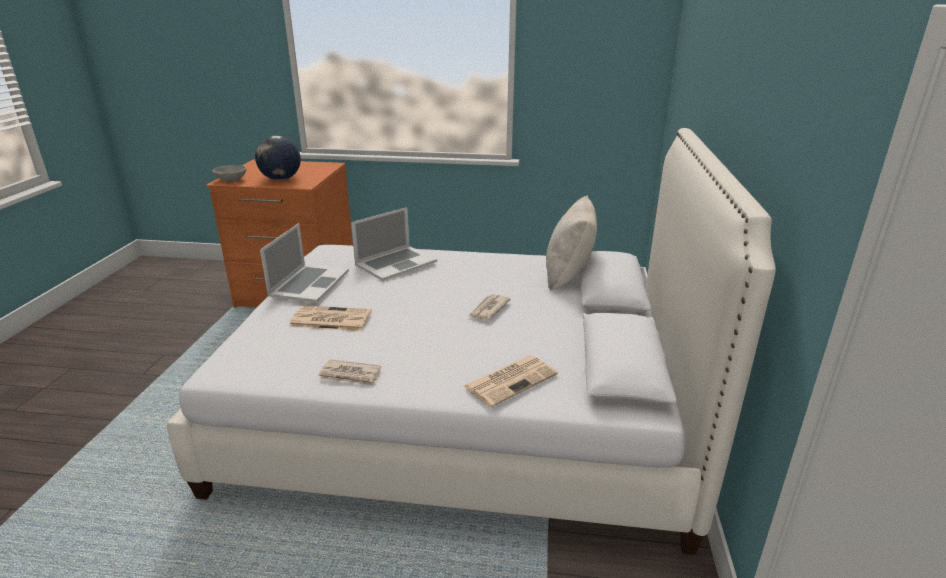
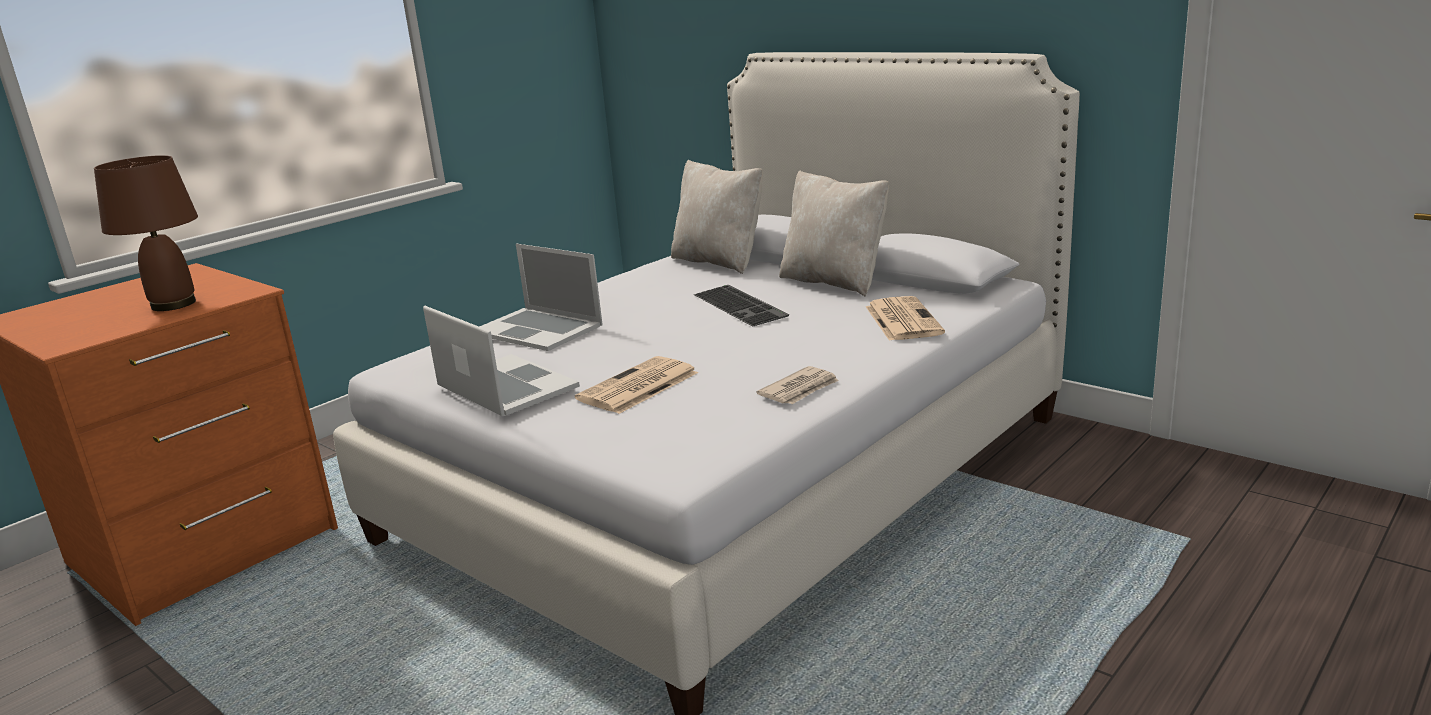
camera: 55 degrees left, 5 degrees down
(231, 180) = (73, 339): grey bowl -> none
(280, 179) = (173, 305): globe -> brown table lamp
(395, 263) = (538, 329): laptop -> laptop turned 135 degrees clockwise
(488, 309) = (742, 305): newspaper -> keyboard
(569, 329) = (834, 282): none -> beige pillow

